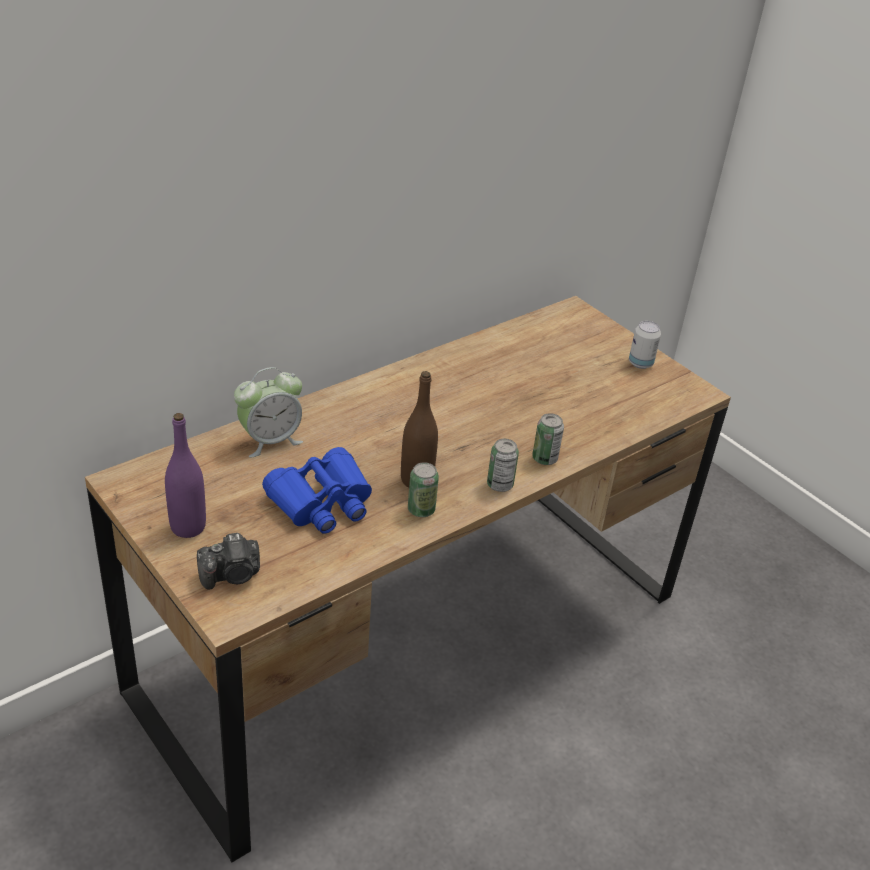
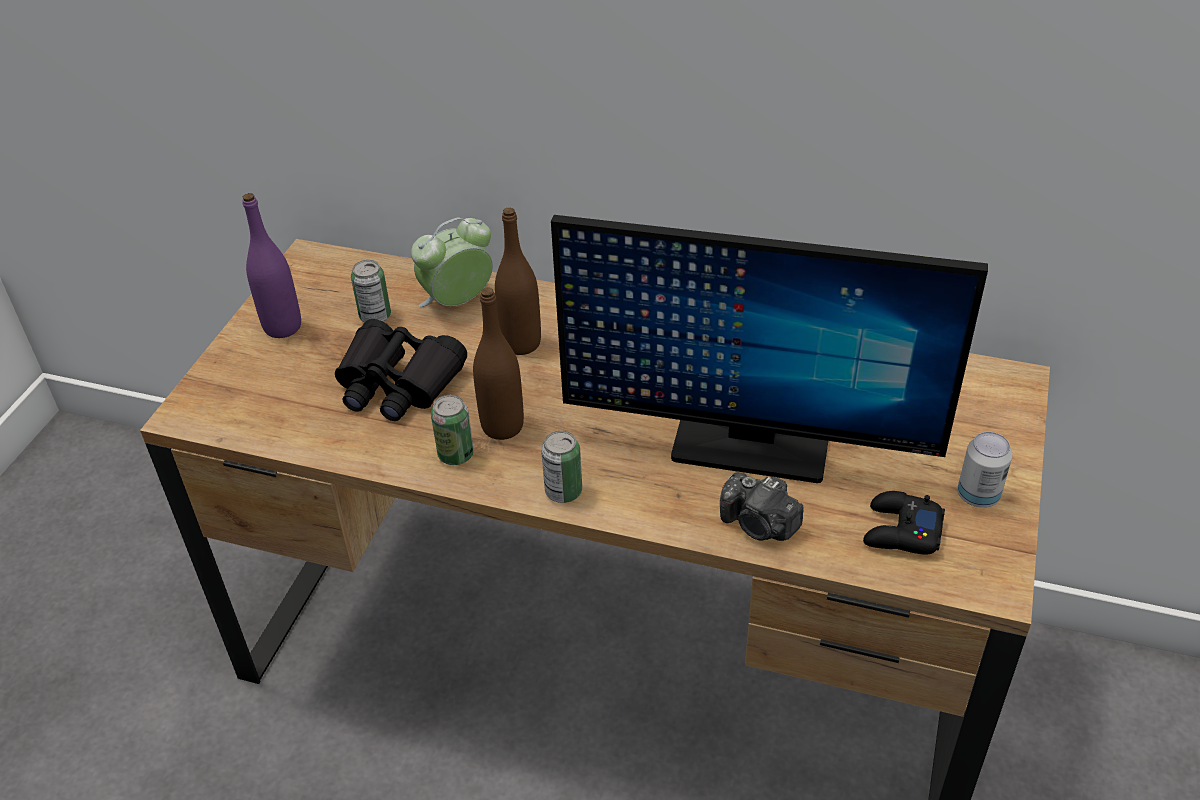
camera: 60 degrees right, 5 degrees up
(232, 575) = (240, 387): camera -> camera (759, 525)
(270, 440) = (458, 302): alarm clock -> alarm clock turned 120 degrees clockwise
(322, 502) = (397, 383): blue binoculars -> black binoculars
(347, 436) = (521, 343): none -> brown bottle
(532, 405) = (749, 444): none -> monitor
(544, 458) = (655, 504): can -> can (375, 316)
(642, 397) = (901, 531): none -> black game controller

